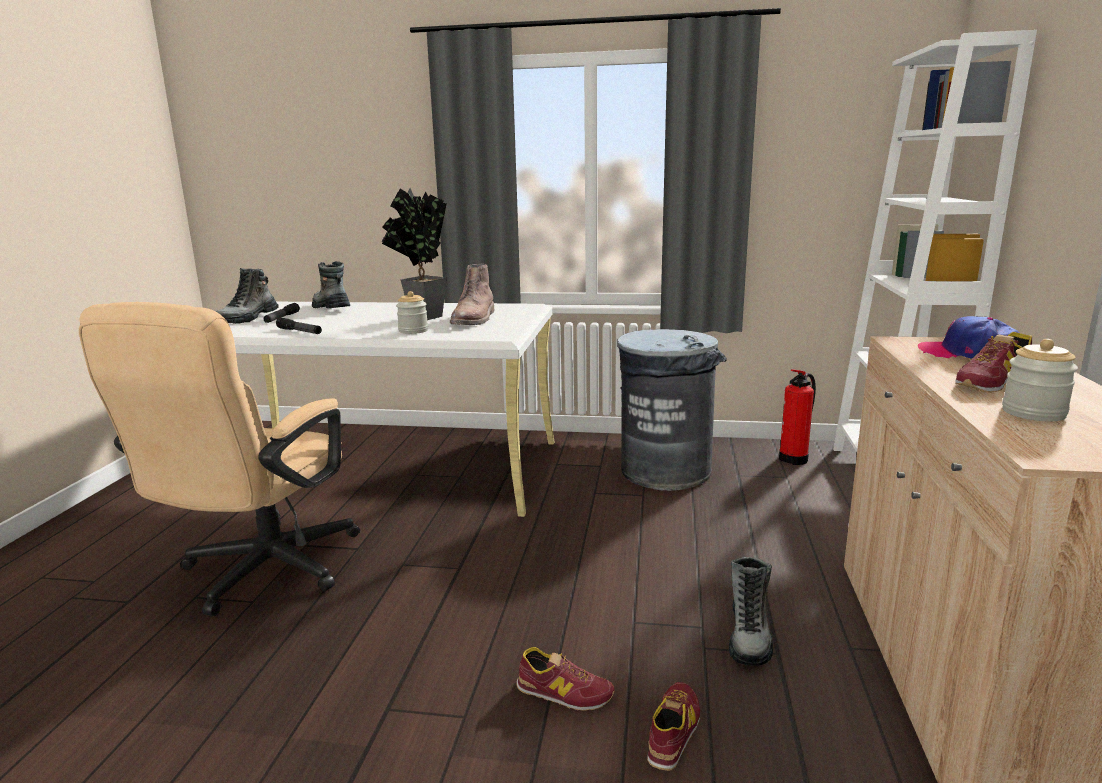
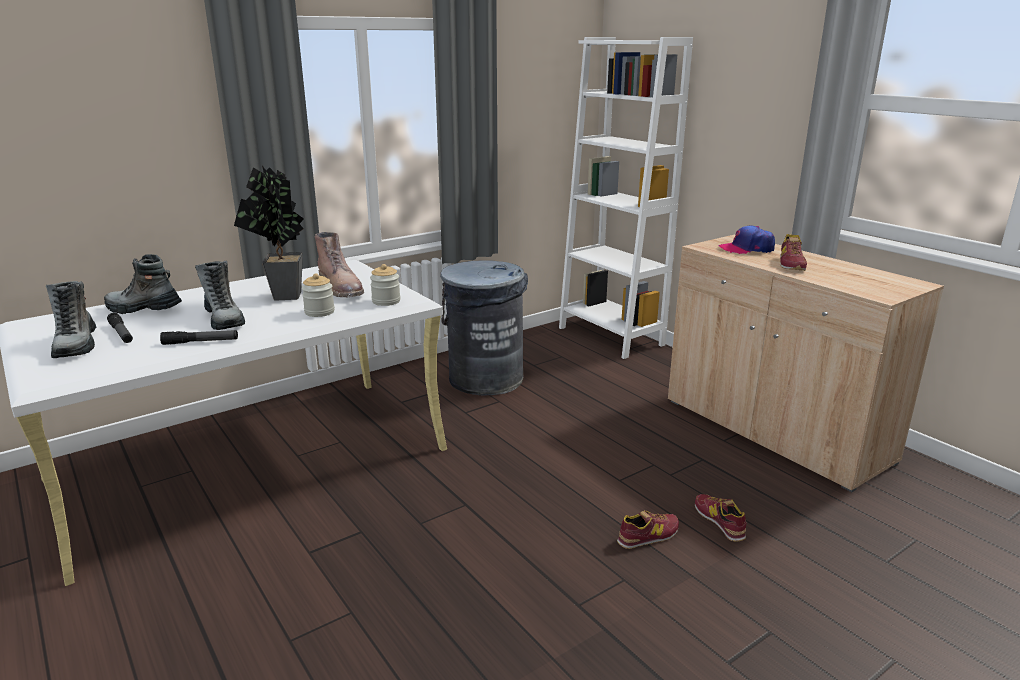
camera: 45 degrees left, 5 degrees up
(260, 574) = (314, 592): beige office chair -> none
(749, 636) = (679, 457): boot -> boot (224, 319)
(795, 458) = (548, 342): fire extinguisher -> none
(1033, 413) = (838, 277): jar -> jar (386, 301)

